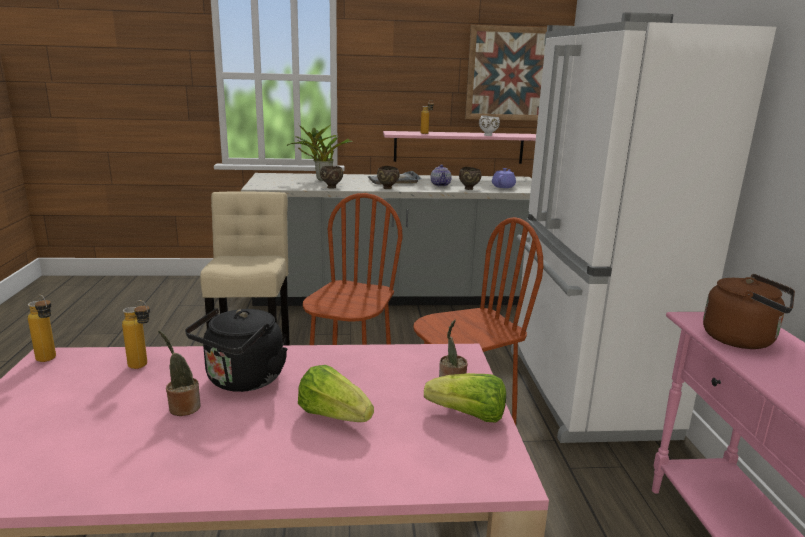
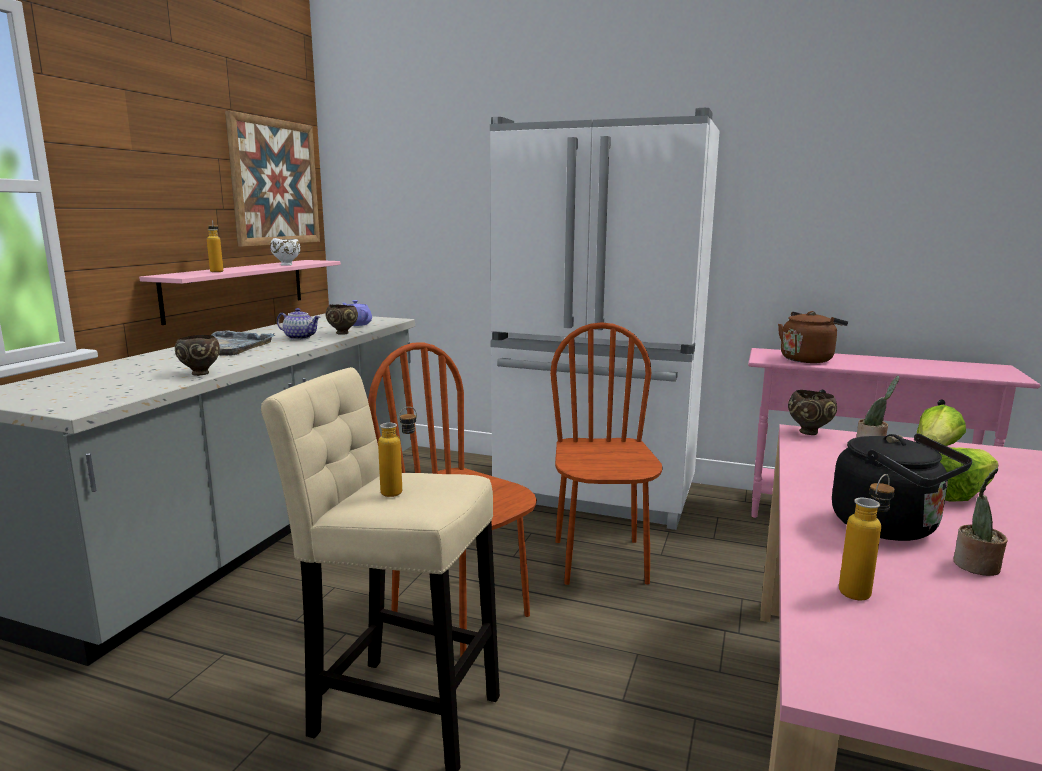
camera: 65 degrees left, 5 degrees down
(49, 360) = (847, 680): bottle -> bottle (400, 491)
(321, 179) = (125, 372): potted plant -> none
(388, 188) = (270, 354): brown bowl -> brown bowl (810, 432)

